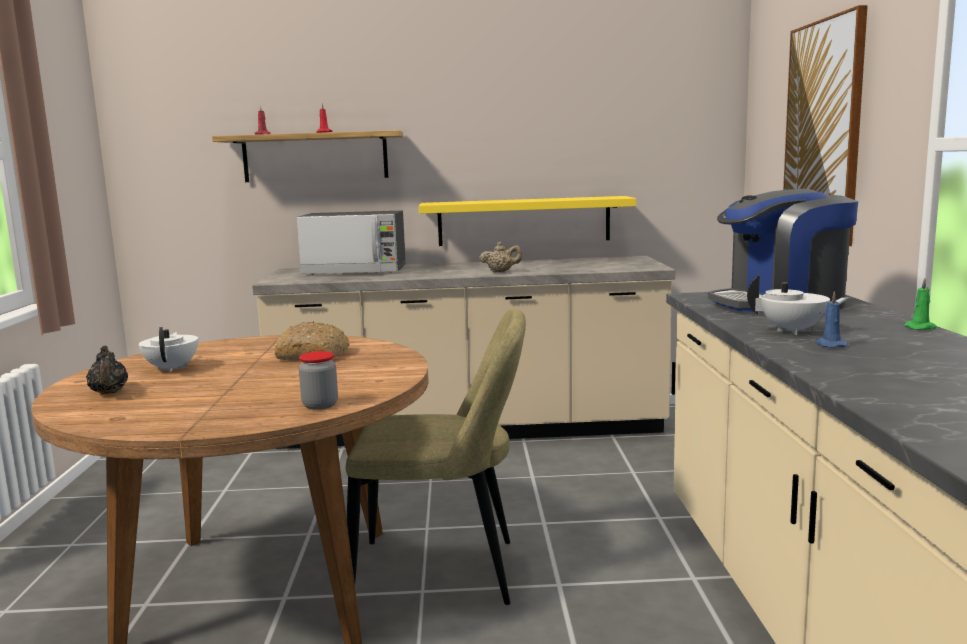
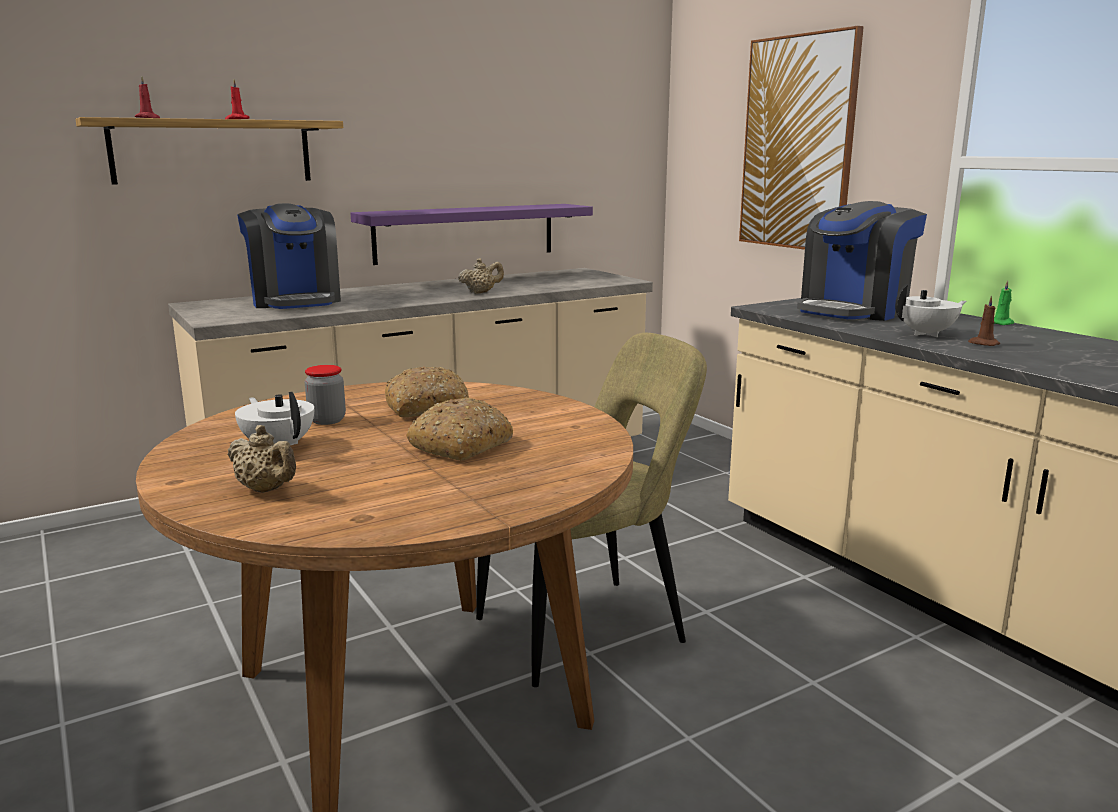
camera: 30 degrees left, 5 degrees up
(109, 393) = (266, 490): black teapot -> beige teapot
(274, 383) = (461, 445): none -> bread
(320, 405) = (578, 462): jar -> jar (327, 420)
(355, 271) = (295, 301): microwave -> coffee machine
(524, 221) = (465, 233): yellow shelf -> purple shelf
(830, 345) = (983, 343): blue candle -> brown candle

